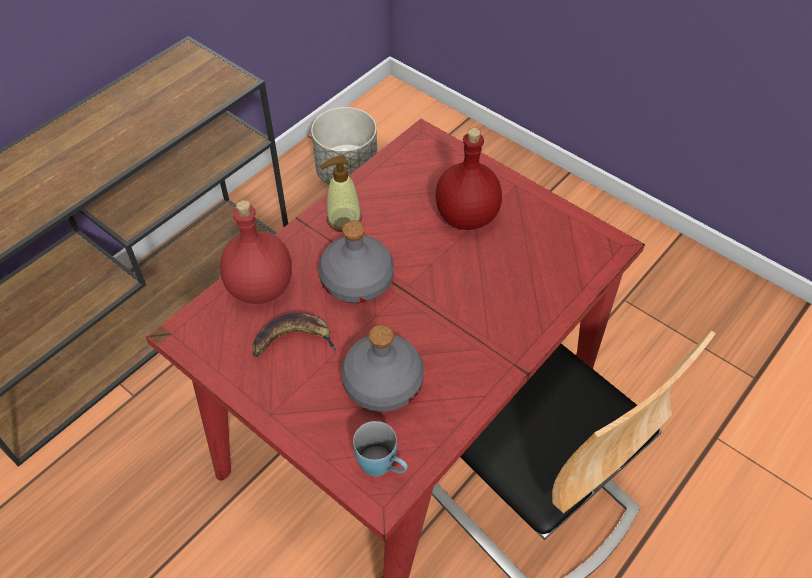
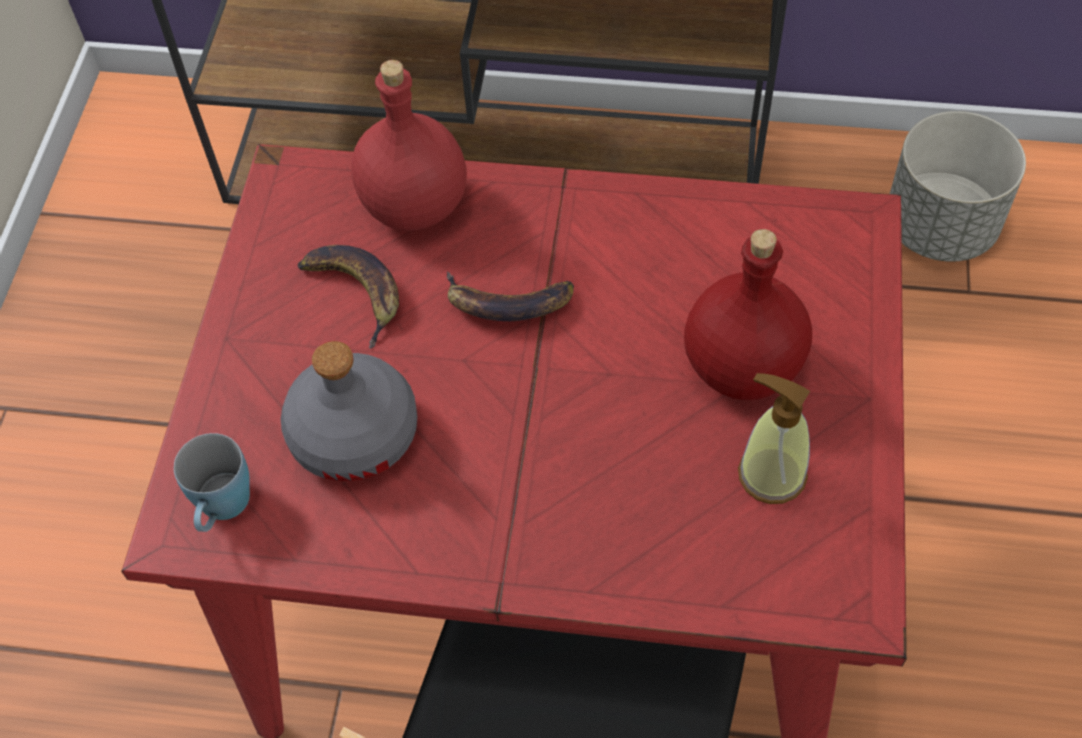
camera: 60 degrees right, 5 degrees up
(344, 220) = (607, 223): soap dispenser -> soap dispenser (771, 474)
(357, 281) = (507, 304): grey bottle -> banana

